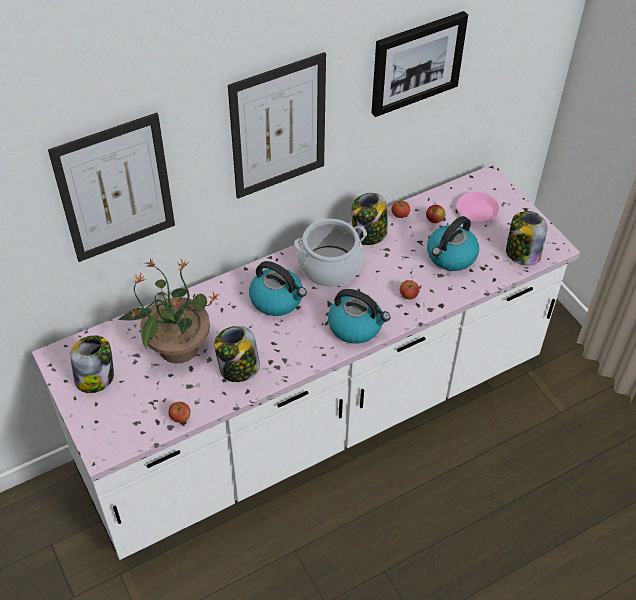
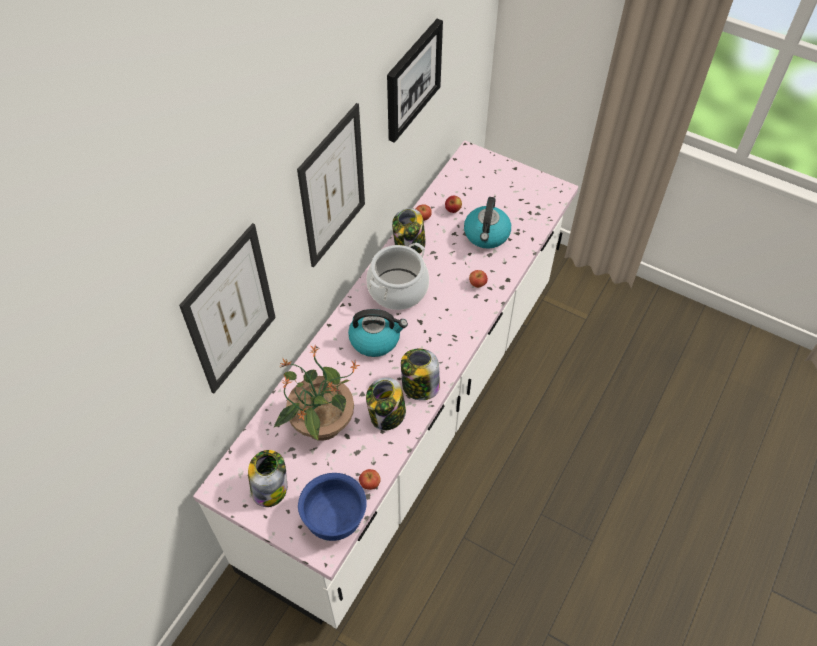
camera: 30 degrees left, 5 degrees up
(128, 431) = (335, 519): none -> blue bowl
(356, 326) = (455, 330): kettle -> none
(477, 211) = (479, 186): pink plate -> none
(522, 253) = (538, 207): jar -> jar (419, 386)

